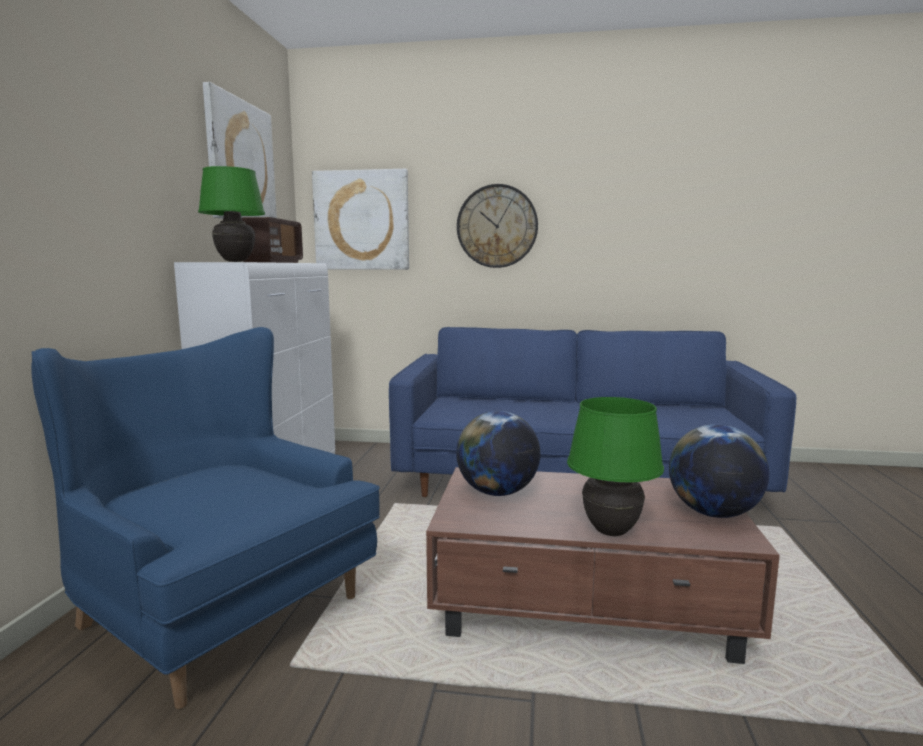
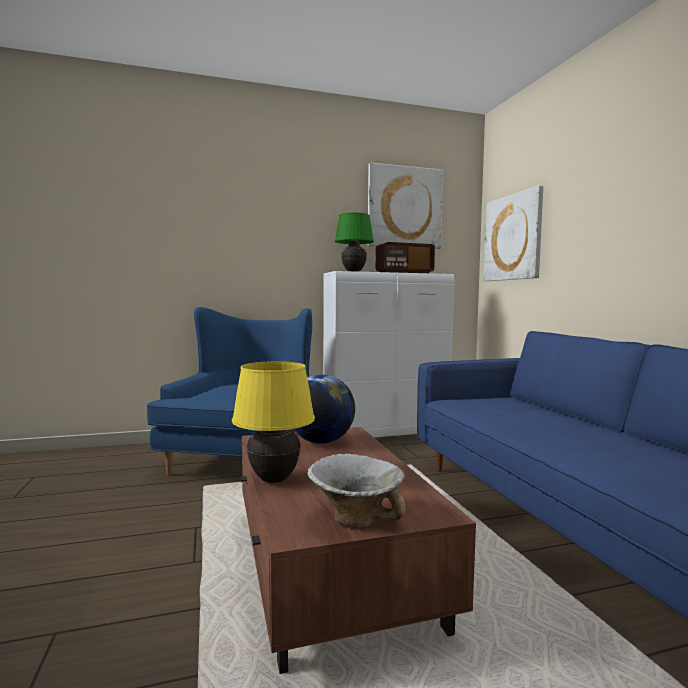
camera: 65 degrees right, 5 degrees down
(497, 226) = (611, 226): wall clock -> none
(611, 531) = (274, 479): green table lamp -> yellow table lamp
(713, 513) = (356, 519): globe -> bowl

